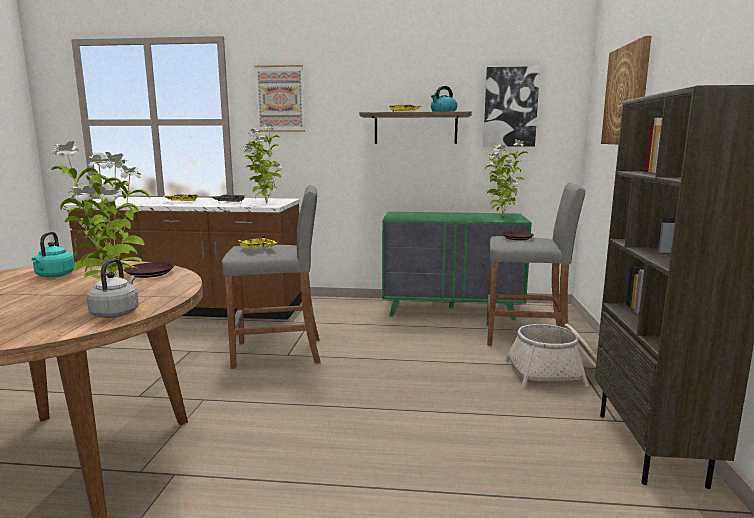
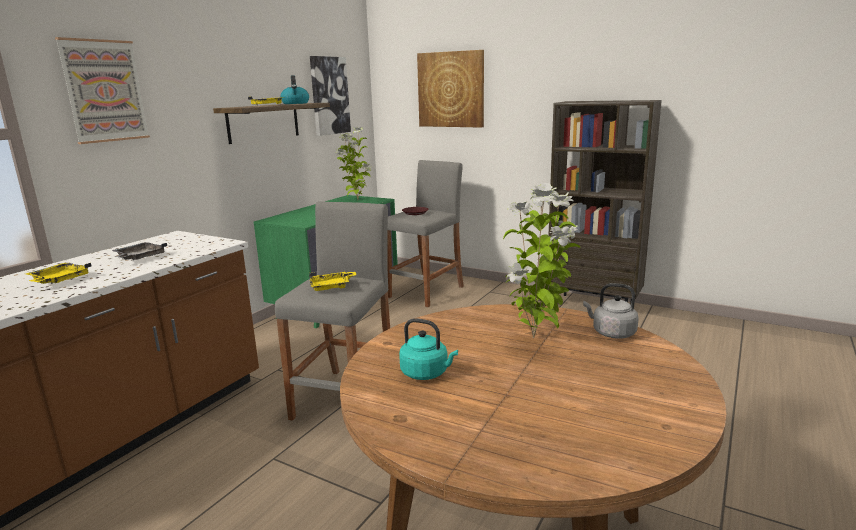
camera: 65 degrees left, 5 degrees up
(149, 273) = (460, 324): brown plate -> none
(265, 203) = (195, 244): potted plant -> none
(556, 373) = (492, 300): basket -> none

